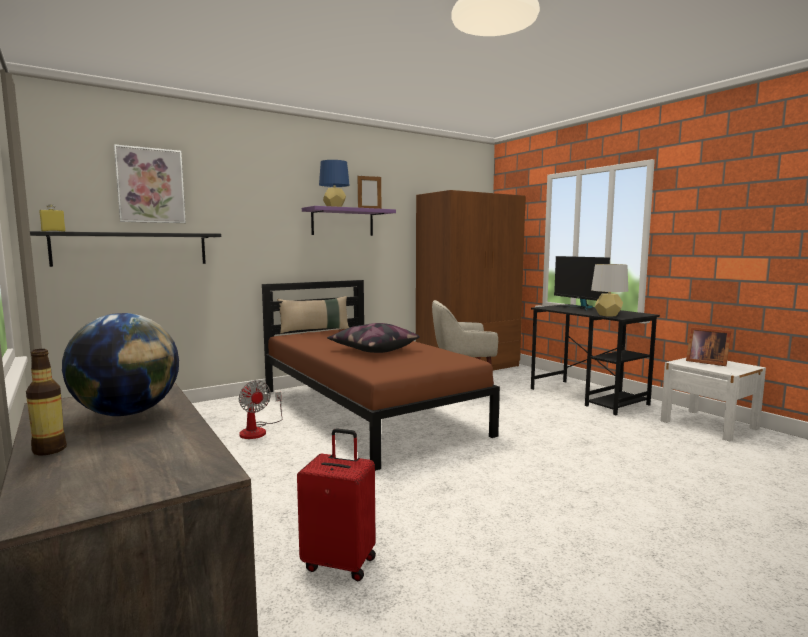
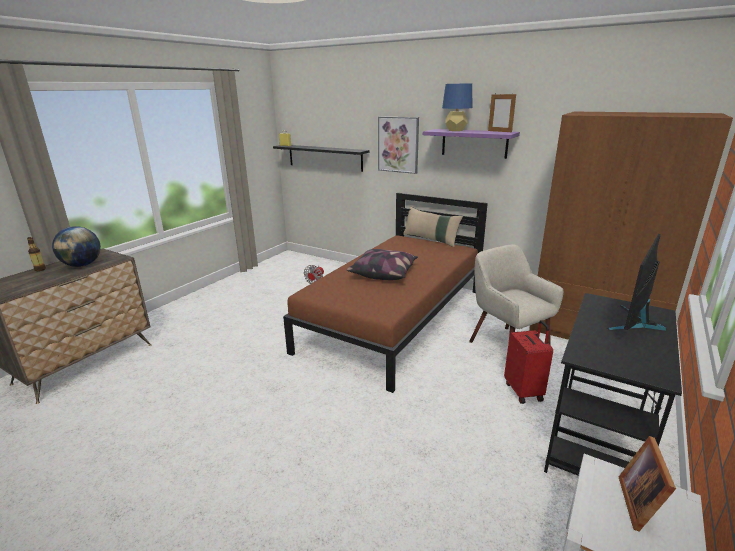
camera: 65 degrees right, 15 degrees up
(150, 185) = (334, 114): picture -> picture (398, 144)
(340, 563) = (174, 376): red suitcase -> red suitcase (524, 391)
(608, 315) = (589, 347): grey table lamp -> none

